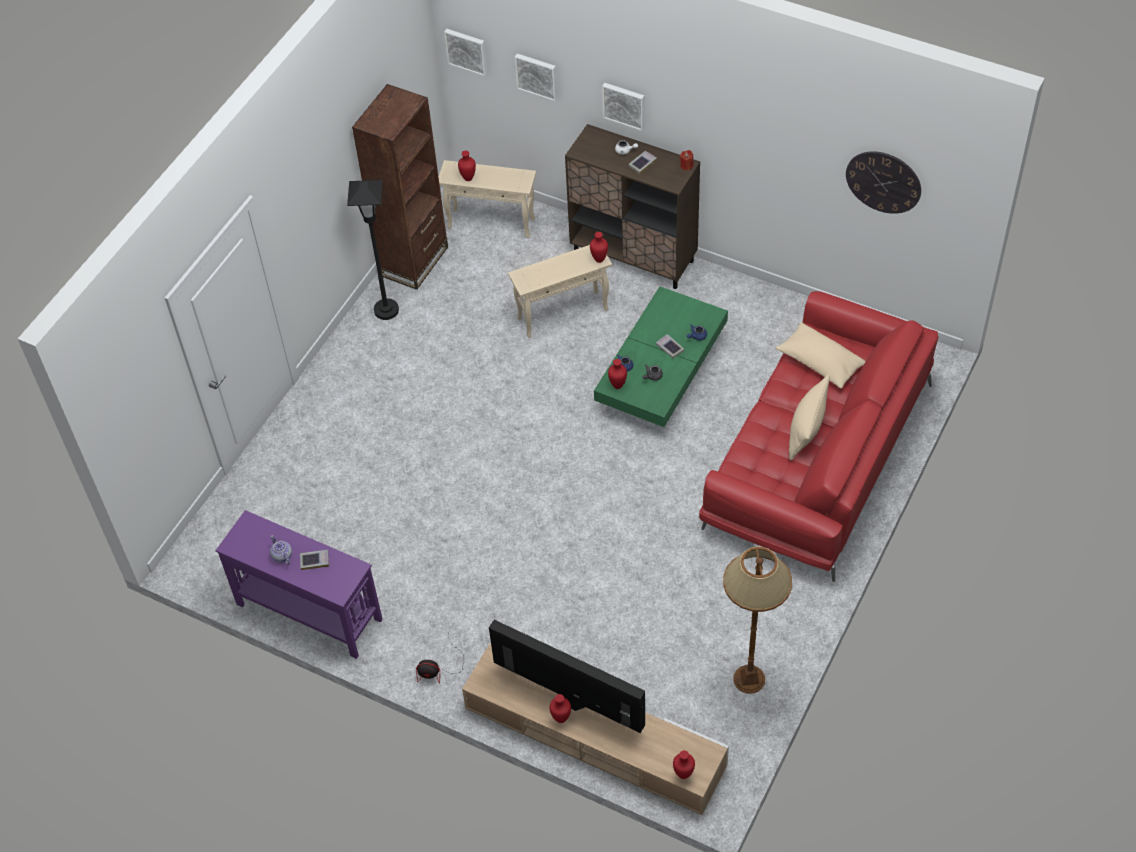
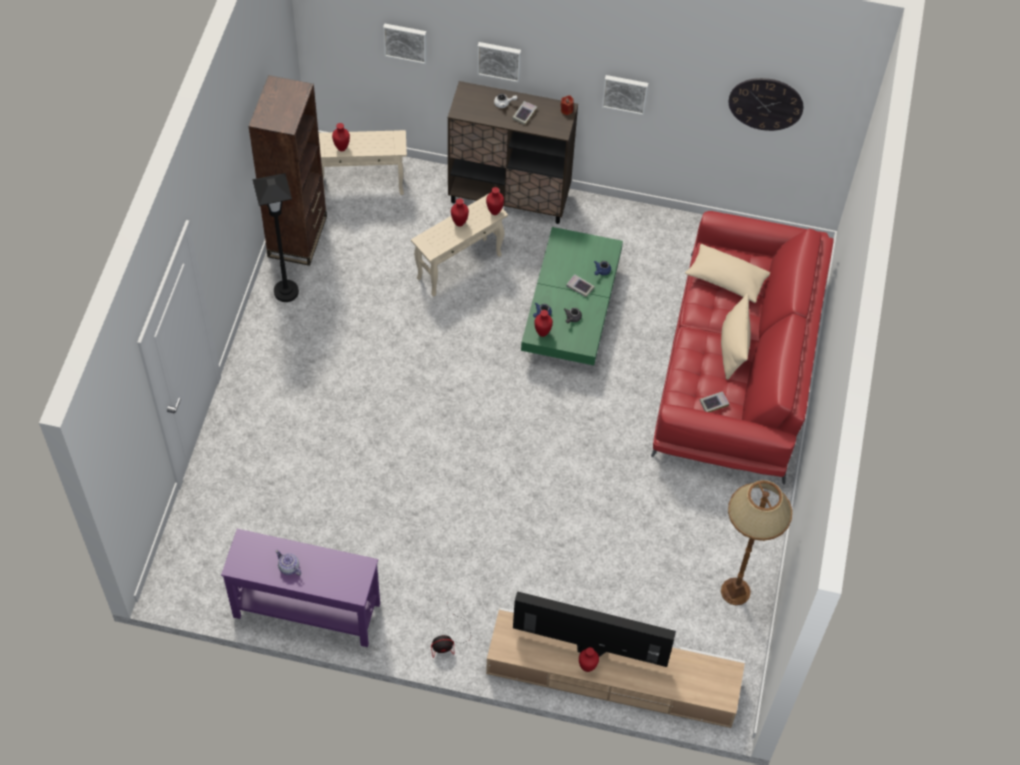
camera: 20 degrees left, 5 degrees up
(314, 561) = (322, 566): book -> book (714, 403)
(467, 51) = (328, 25): picture -> picture (625, 93)
(684, 774) = (713, 695): red vase -> red vase (459, 223)

